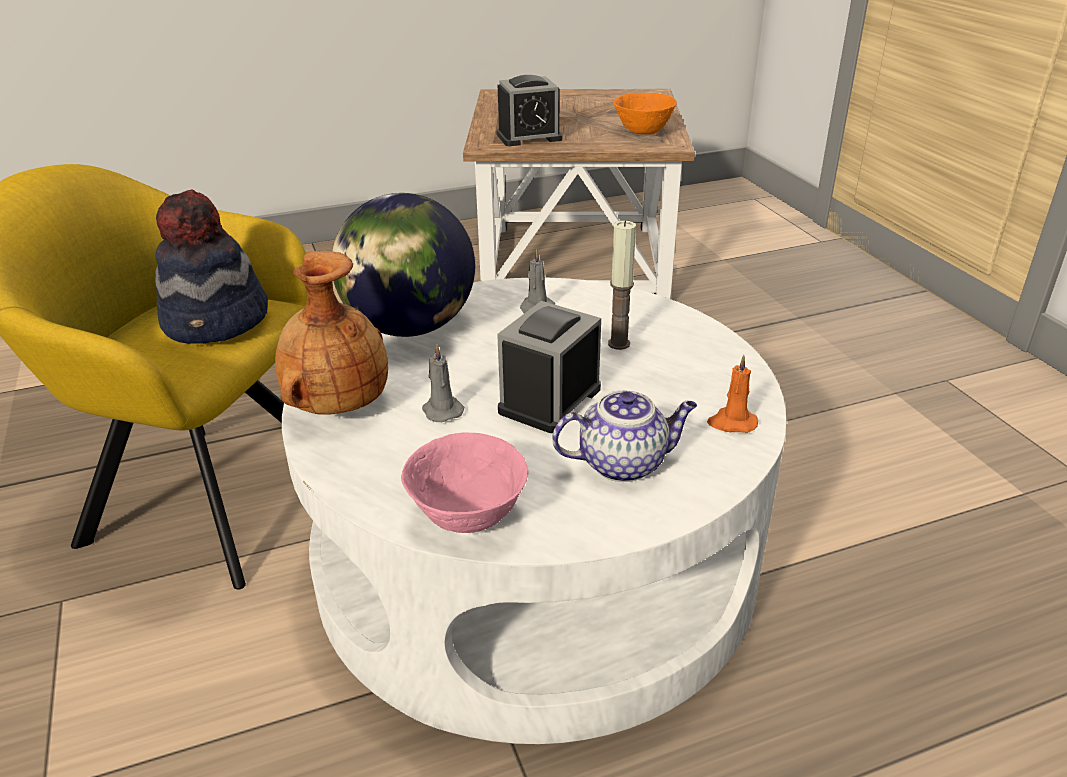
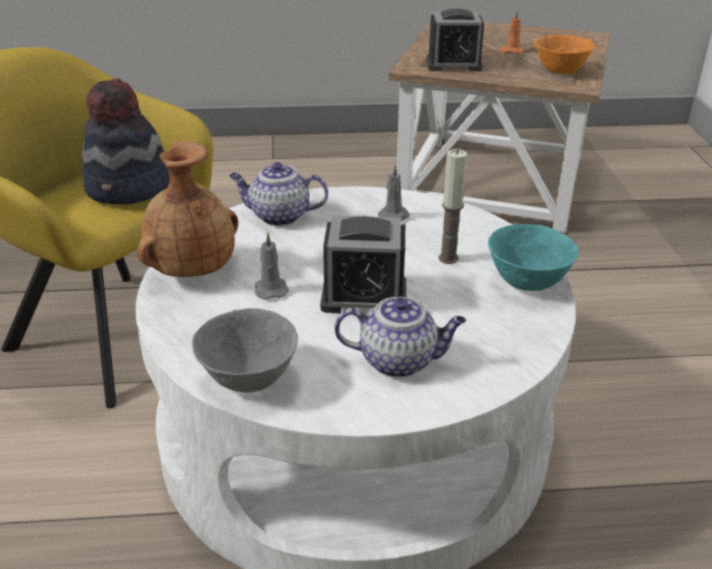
camera: 15 degrees right, 0 degrees up
(409, 327) = (278, 216): globe -> teapot
(468, 518) = (248, 381): pink bowl -> grey bowl
(550, 400) = (364, 296): alarm clock -> alarm clock turned 135 degrees counterclockwise
(713, 355) = (527, 282): none -> turquoise bowl
(731, 423) = (512, 344): orange candle -> orange candle (511, 51)

